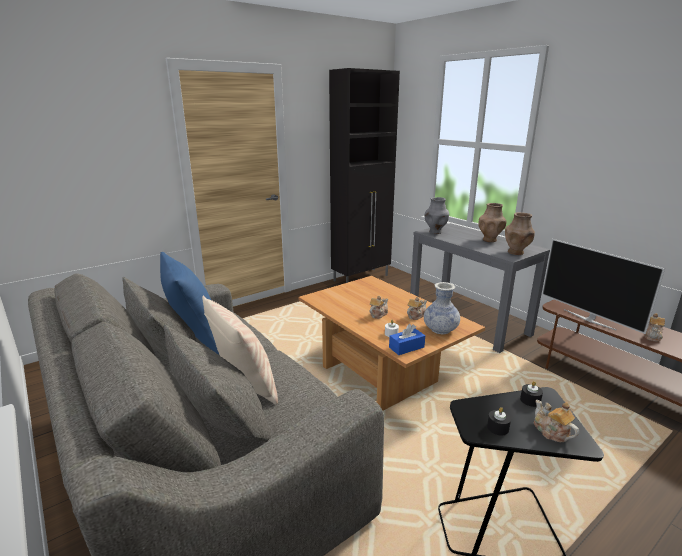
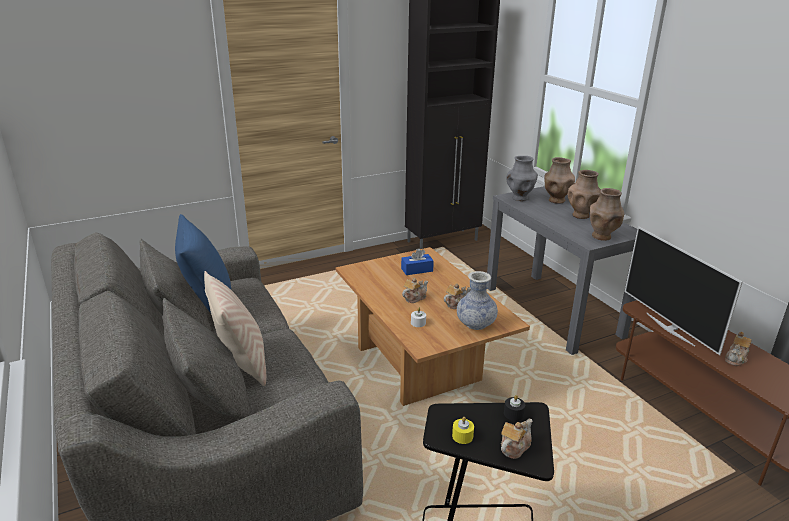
camera: 10 degrees right, 5 degrees up
(406, 347) = (427, 340): blue tissue box -> blue tissue box (417, 270)
(464, 232) = (556, 200): none -> brown vase
(498, 428) = (462, 436): black candle -> yellow candle
(551, 432) = (514, 447): teapot -> teapot turned 60 degrees clockwise

